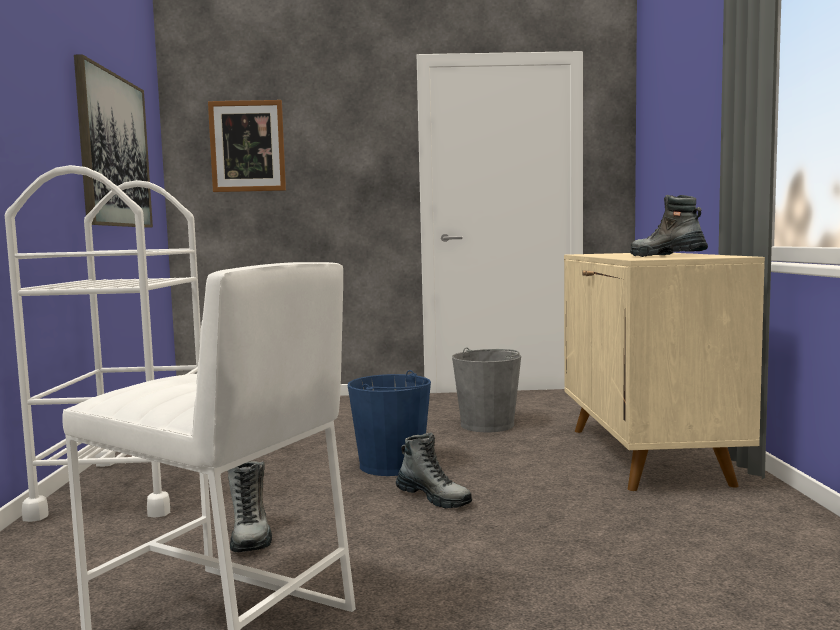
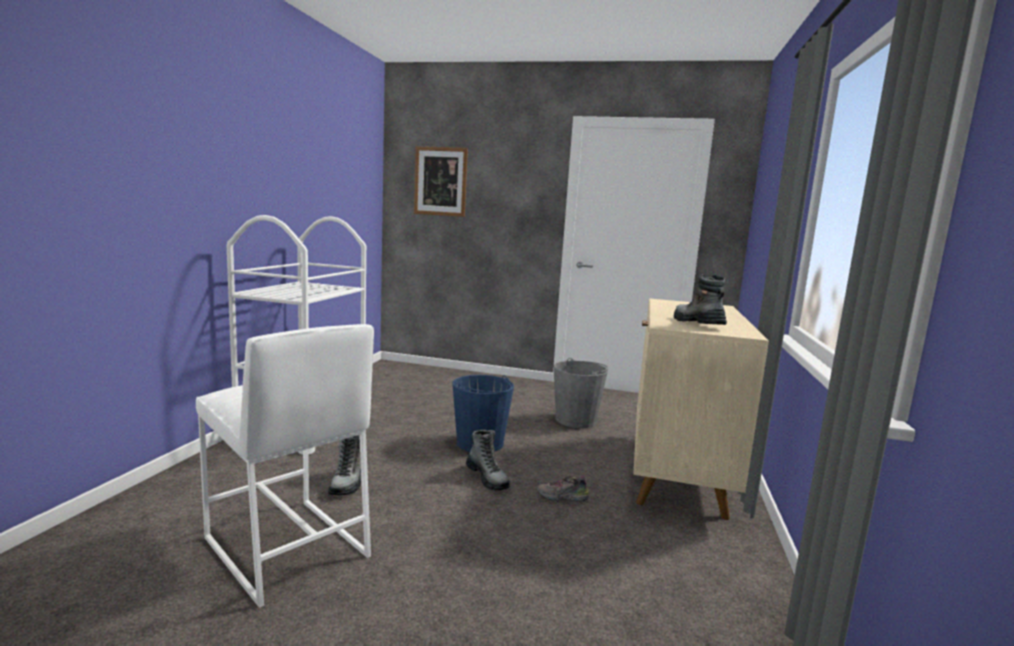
camera: 15 degrees right, 5 degrees up
(114, 151) = (334, 187): picture -> none
(541, 500) = (562, 497): none -> shoe

